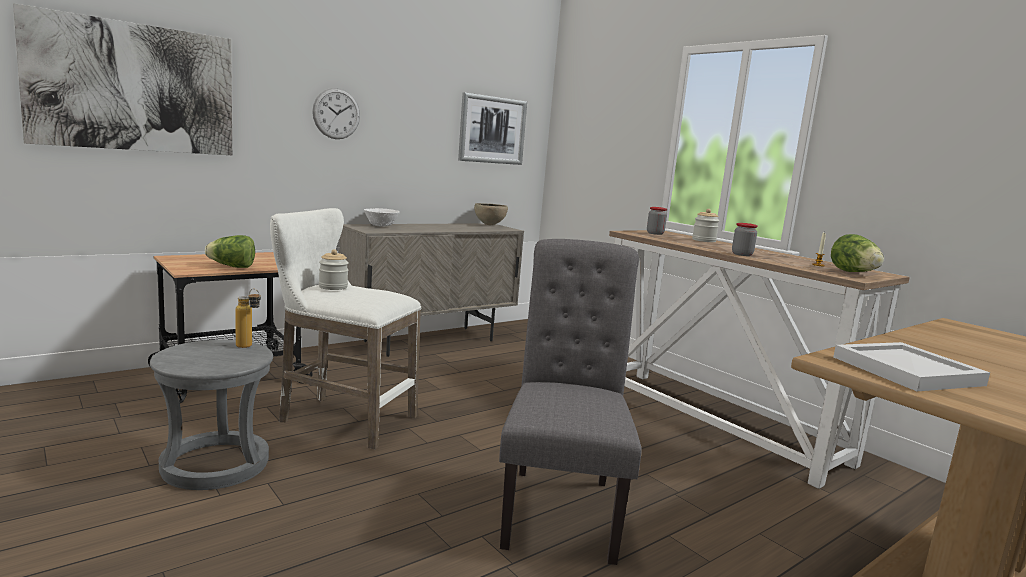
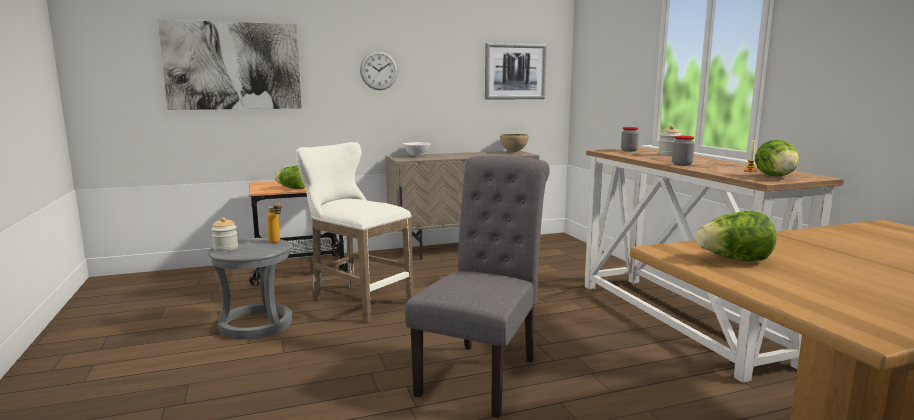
camera: 20 degrees right, 0 degrees up
(333, 287) = (345, 200): jar -> jar (225, 248)
(909, 371) = (734, 260): white tray -> lettuce

